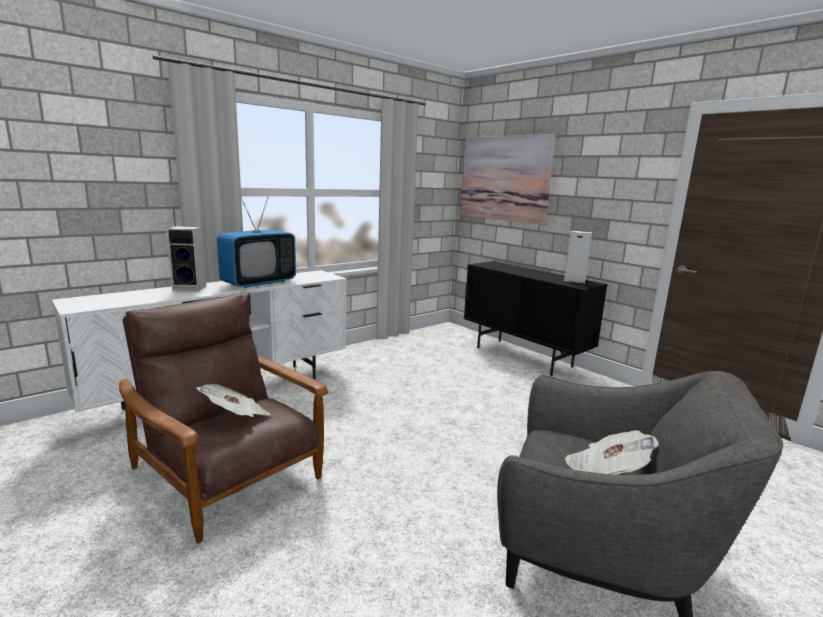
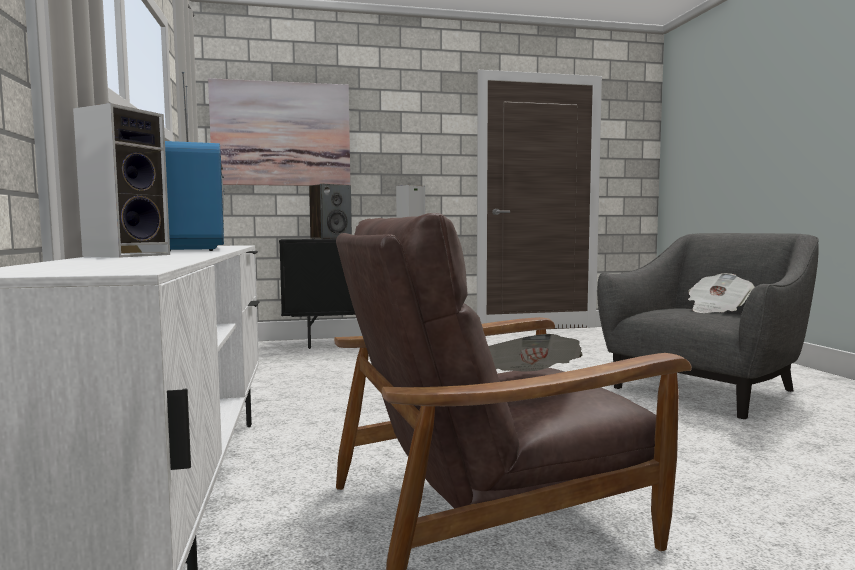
camera: 60 degrees left, 10 degrees down
(514, 268) = (331, 238): none -> speaker

